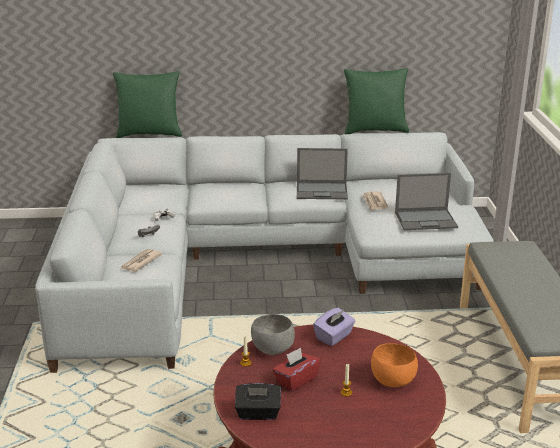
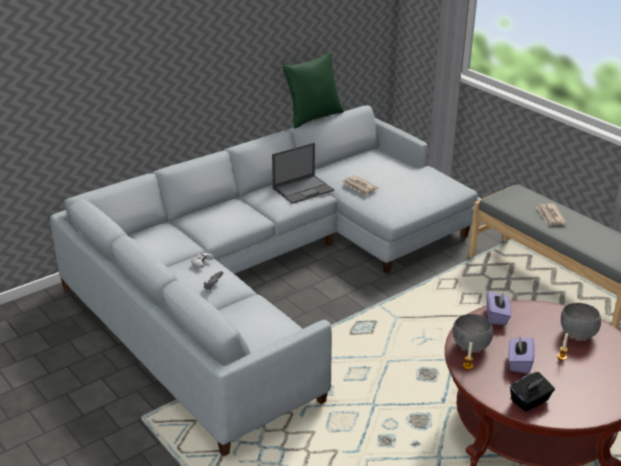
camera: 35 degrees left, 5 degrees up
(140, 262) = (243, 314): newspaper -> newspaper (550, 216)
(149, 134) = (112, 179): green pillow -> none
(296, 380) = (519, 363): red tissue box -> purple tissue box
(391, 381) = (576, 334): orange bowl -> grey bowl
(426, 220) = (417, 190): laptop -> none

